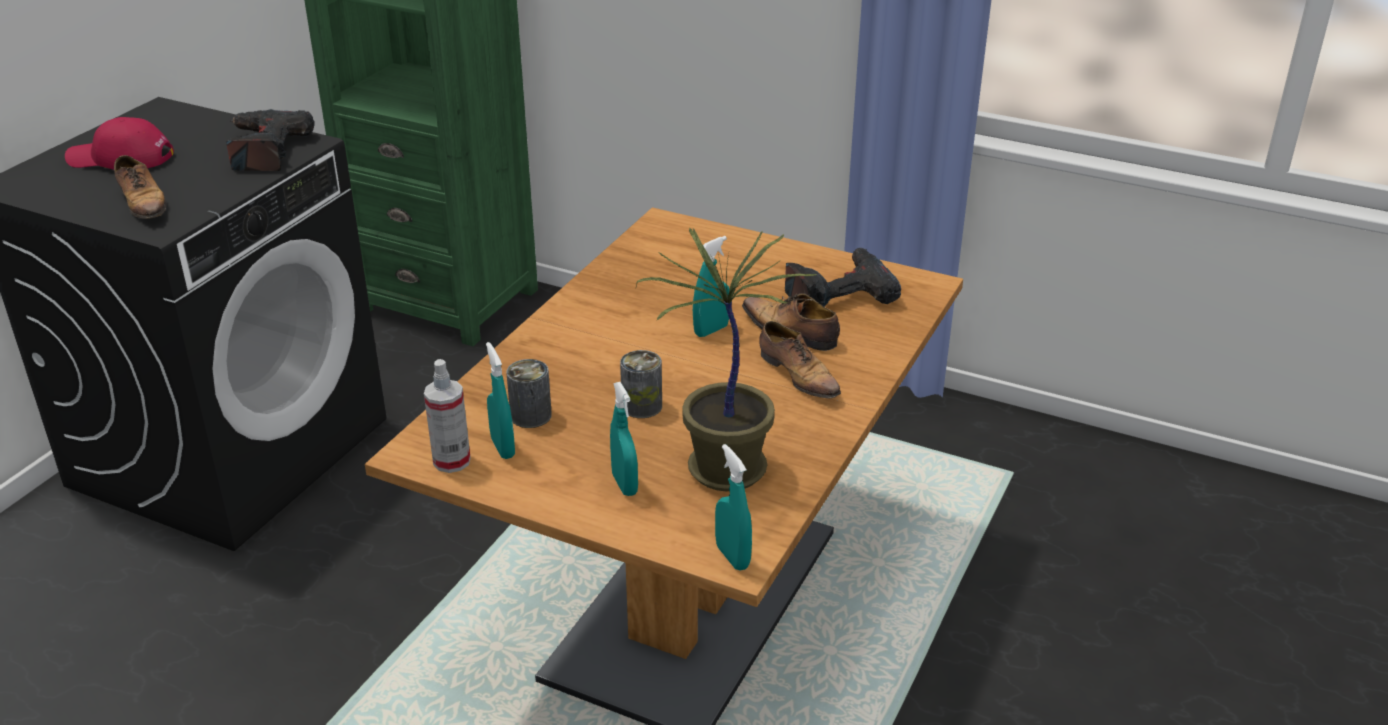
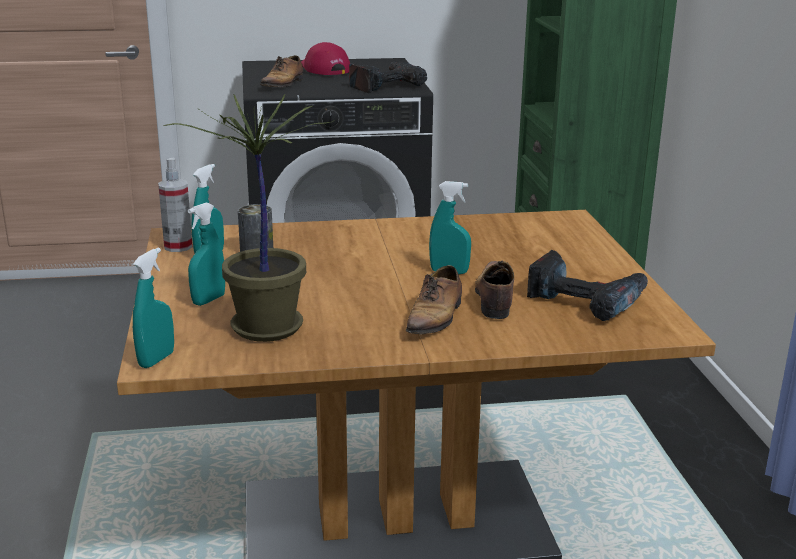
camera: 55 degrees right, 10 degrees down
(642, 406) = (313, 278): can -> none

